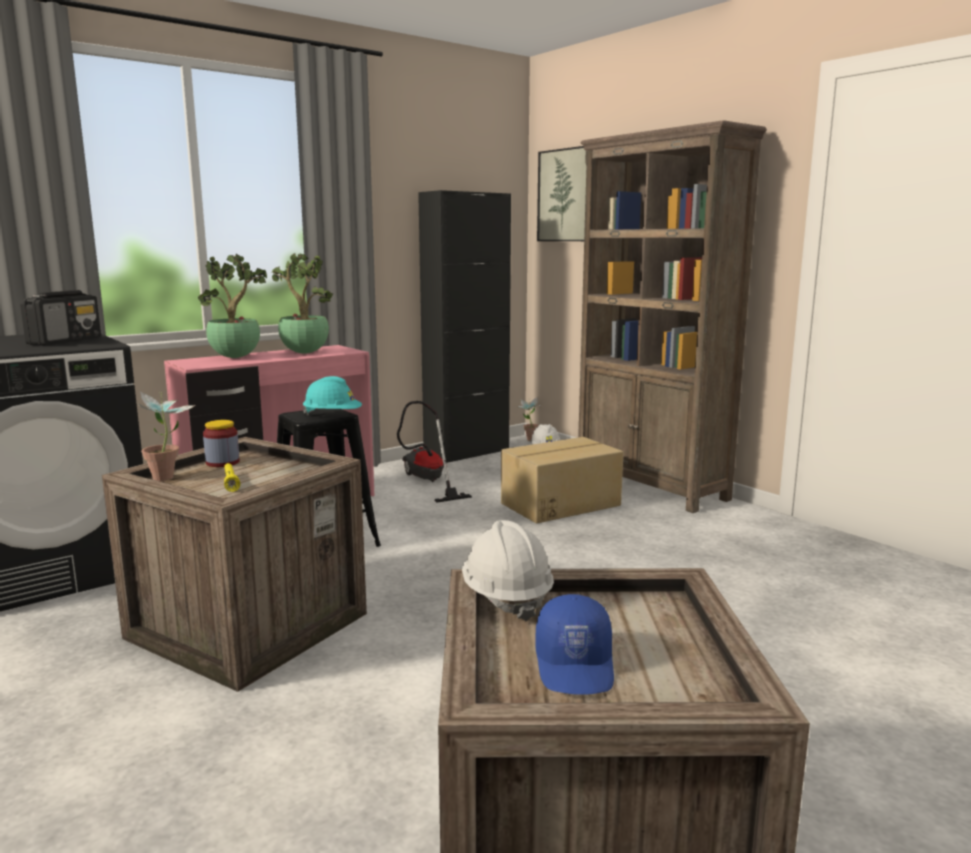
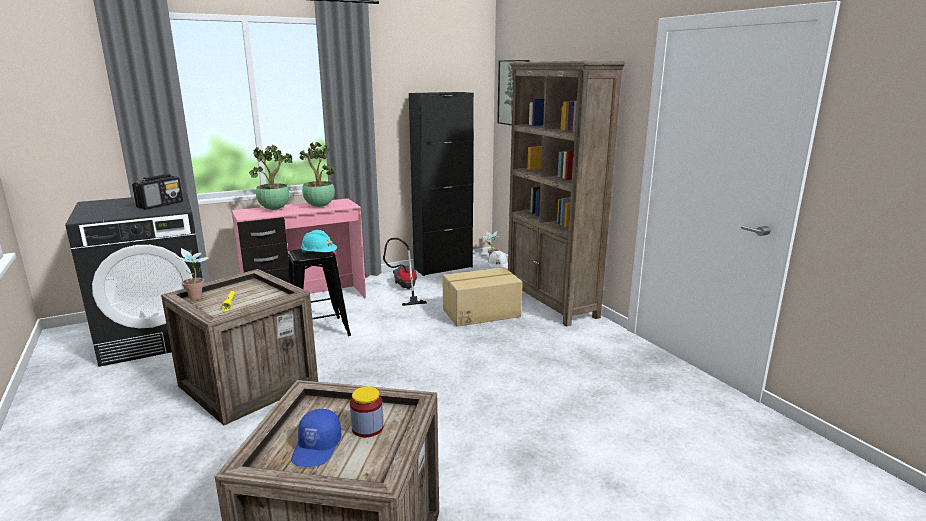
camera: 10 degrees right, 5 degrees up
(222, 462) = (235, 287): jar -> jar (367, 428)
(506, 597) = (317, 400): white hard hat -> none

